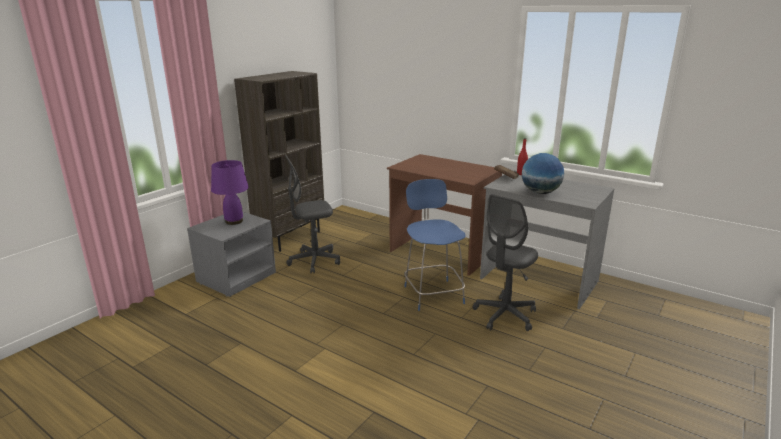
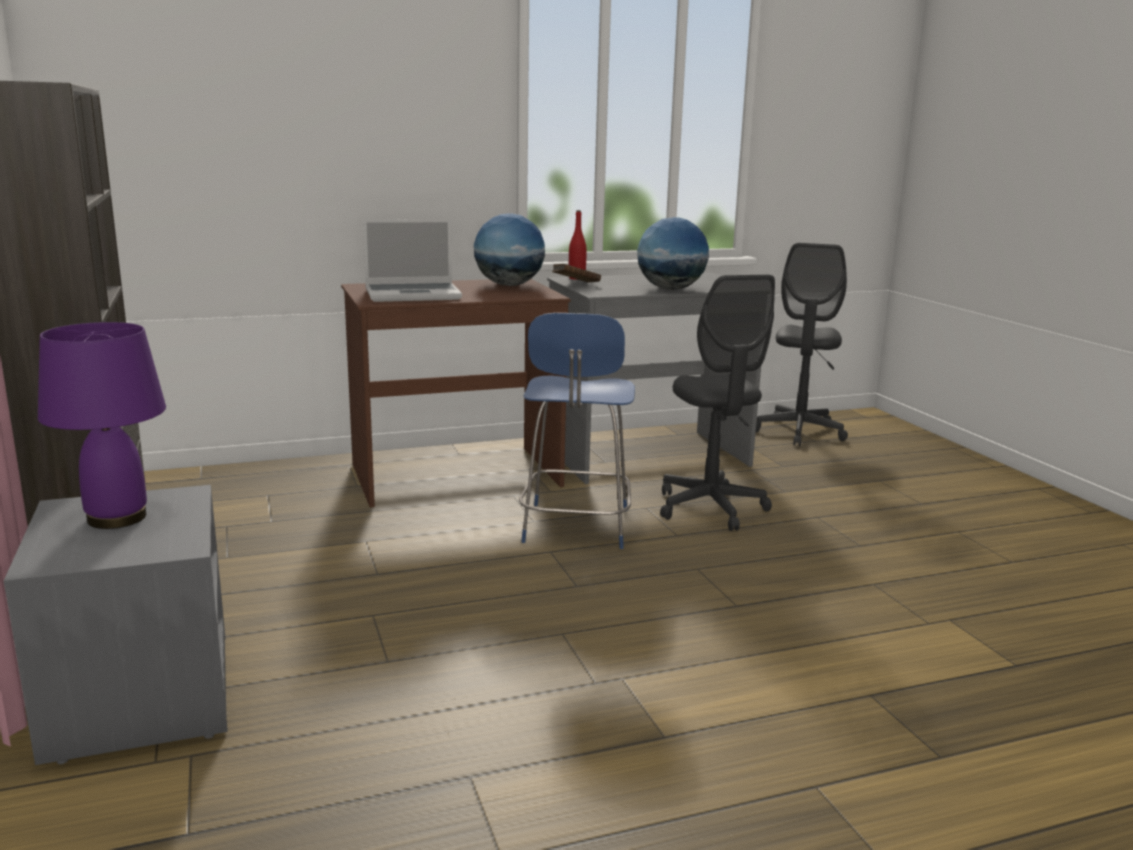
camera: 55 degrees left, 5 degrees down
(314, 261) = (260, 581): grey office chair -> grey office chair (799, 432)
(422, 166) = (414, 294): none -> laptop
(433, 293) = (575, 528): blue chair -> blue chair turned 105 degrees counterclockwise
(475, 170) = (509, 285): none -> globe

